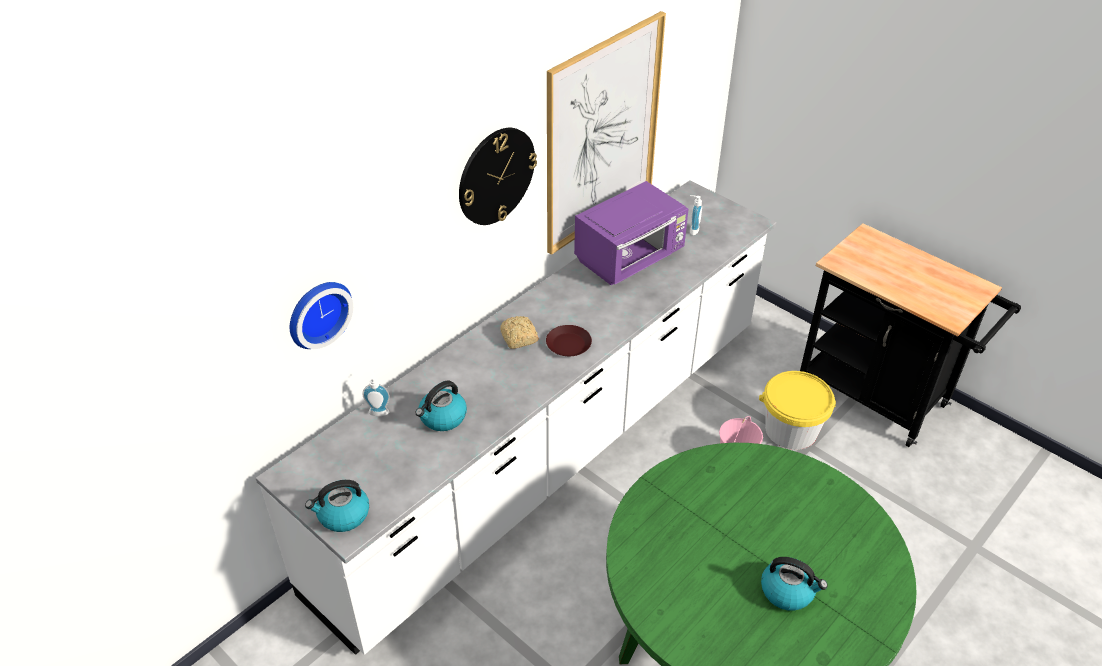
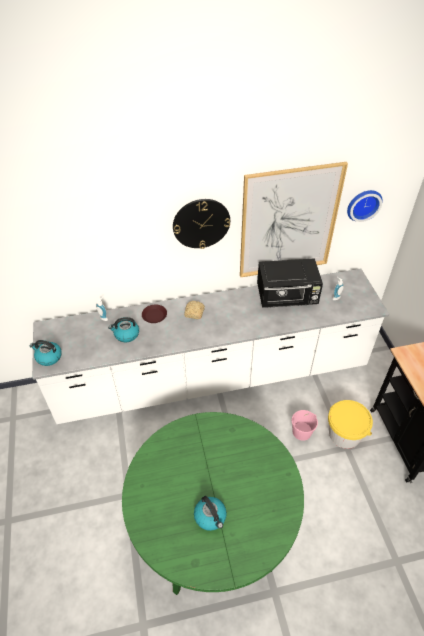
camera: 35 degrees right, 5 degrees up
(317, 312) = (73, 257): wall clock -> wall clock (363, 204)
(569, 344) = (214, 328): brown plate -> brown plate (154, 315)
(630, 258) = (287, 297): purple microwave -> black microwave

